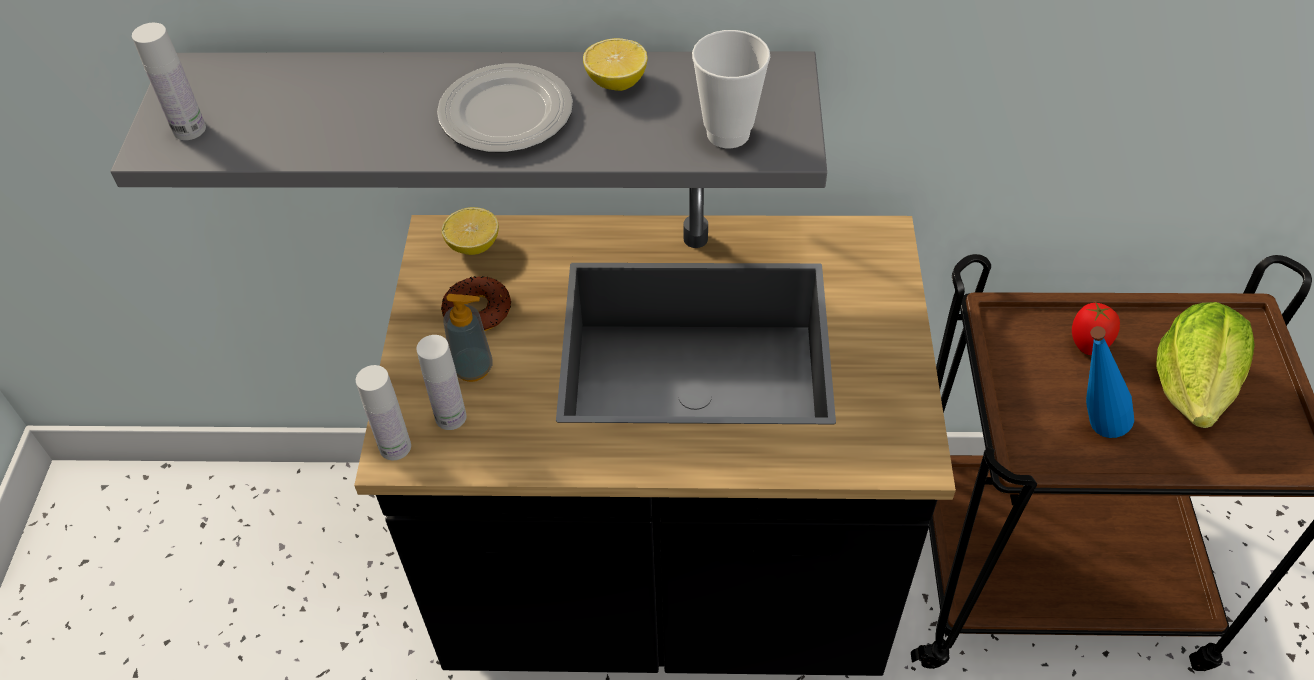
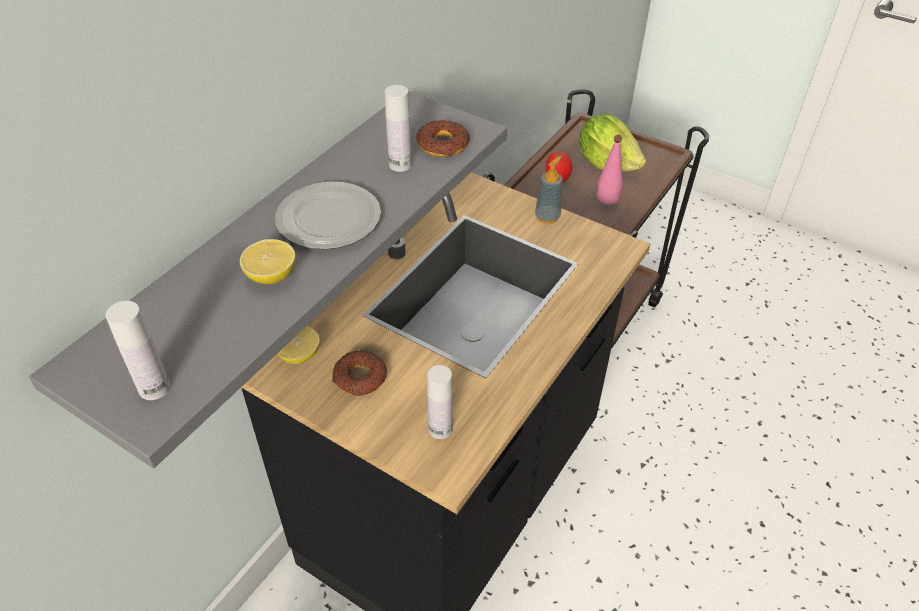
camera: 60 degrees left, 5 degrees down
(395, 447) = (442, 470): white bottle -> white bottle (400, 164)
(473, 368) = (408, 400): soap dispenser -> soap dispenser (547, 217)
(616, 82) = (350, 165): lemon -> lemon (271, 276)
(728, 134) = (443, 145): cup -> donut
(1087, 430) = (606, 206): blue bottle -> pink bottle

